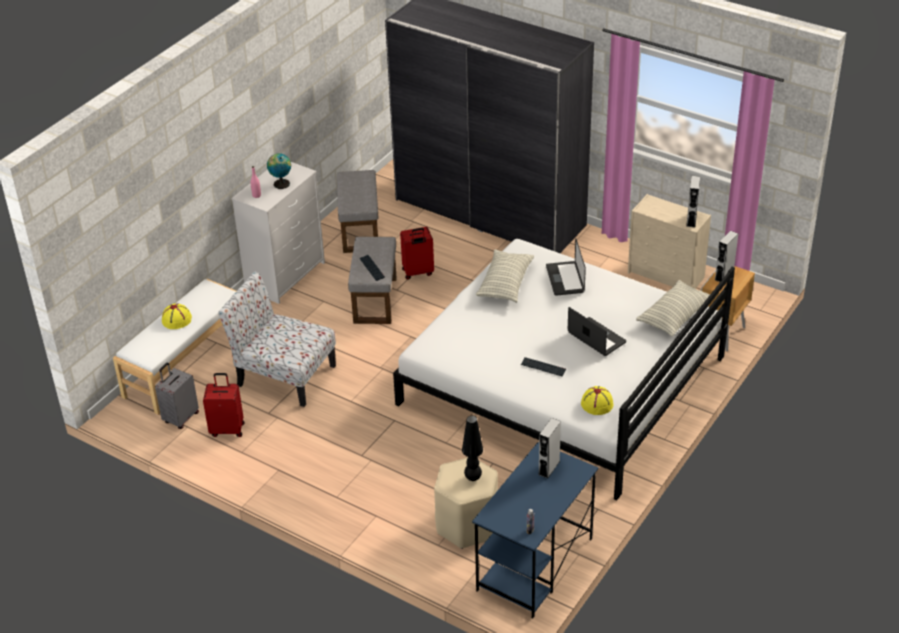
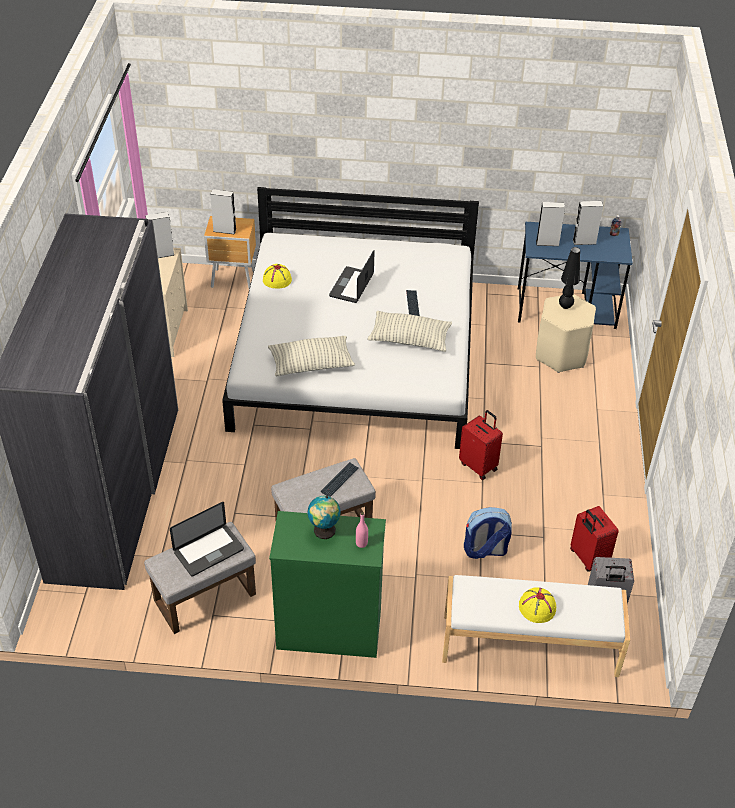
camera: 120 degrees left, 5 degrees up
(284, 375) = (485, 550): chair -> backpack
(285, 275) = (328, 630): white dresser -> green dresser
(418, 272) = (256, 511): red suitcase -> red suitcase (479, 466)
(532, 498) = (584, 242): none -> grey speaker
(565, 279) = (280, 327): laptop -> laptop (209, 551)
(597, 403) = (433, 263): yellow hat -> yellow hat (277, 280)
(674, 316) = (291, 252): pillow -> pillow (409, 339)

